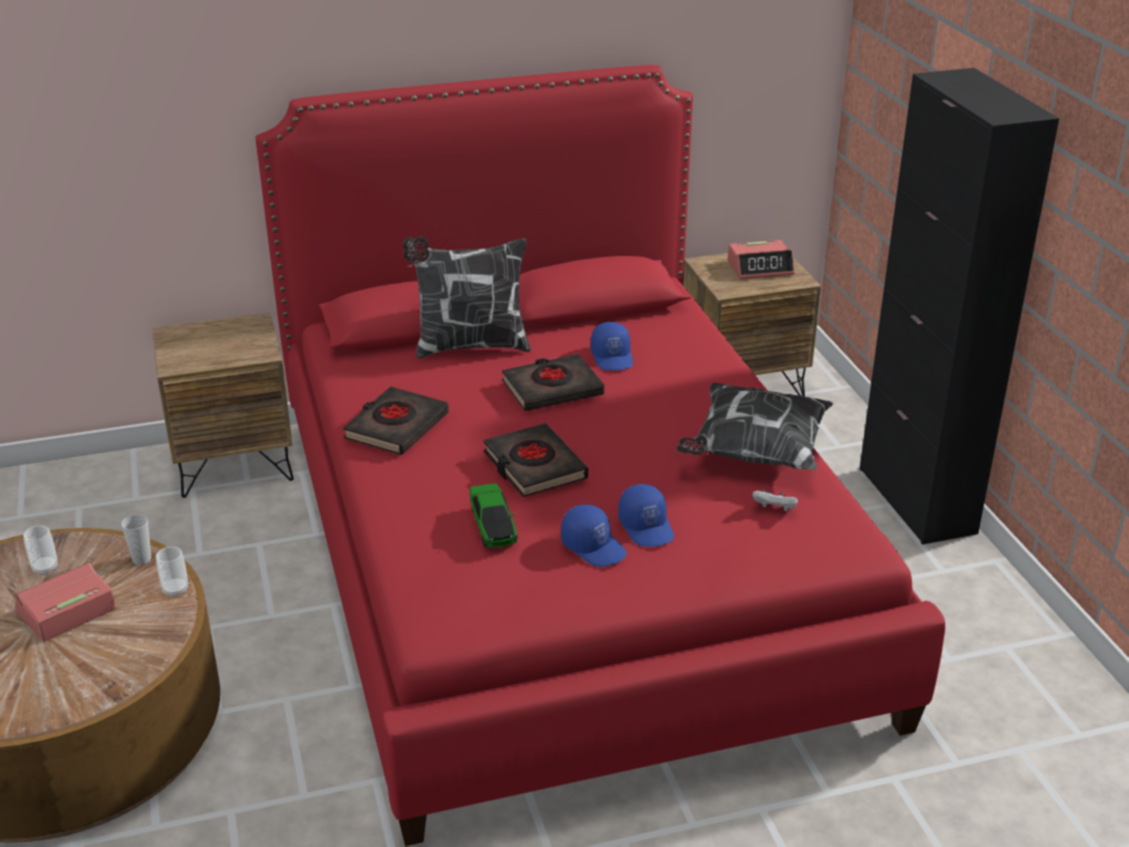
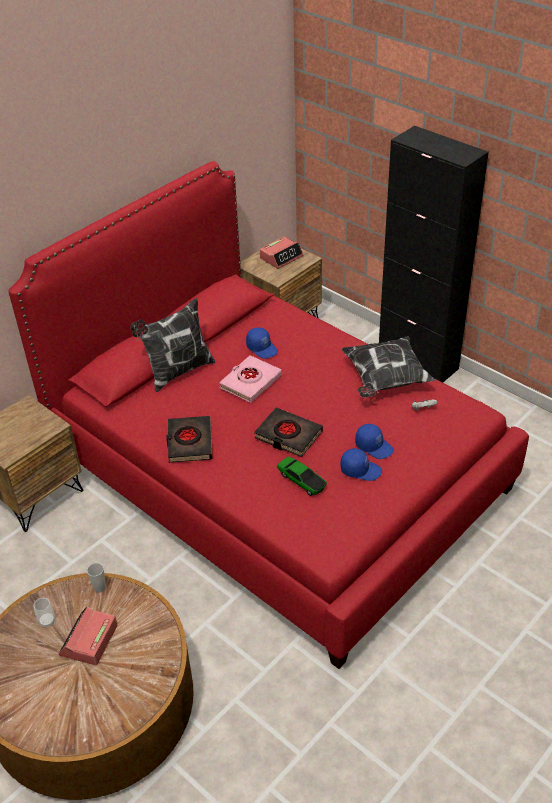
camera: 30 degrees left, 10 degrees up
(175, 590) = (139, 596): cup -> none
(552, 389) = (250, 382): black book -> pink book

